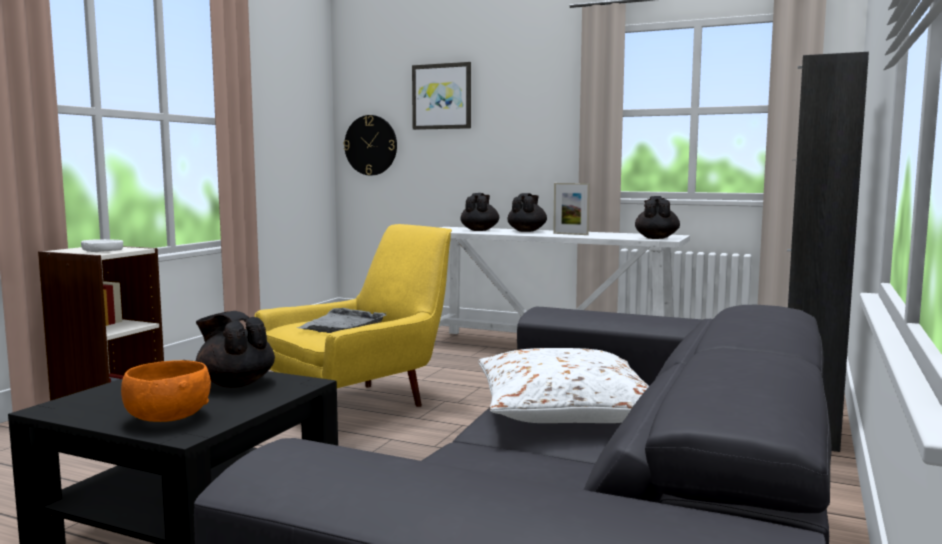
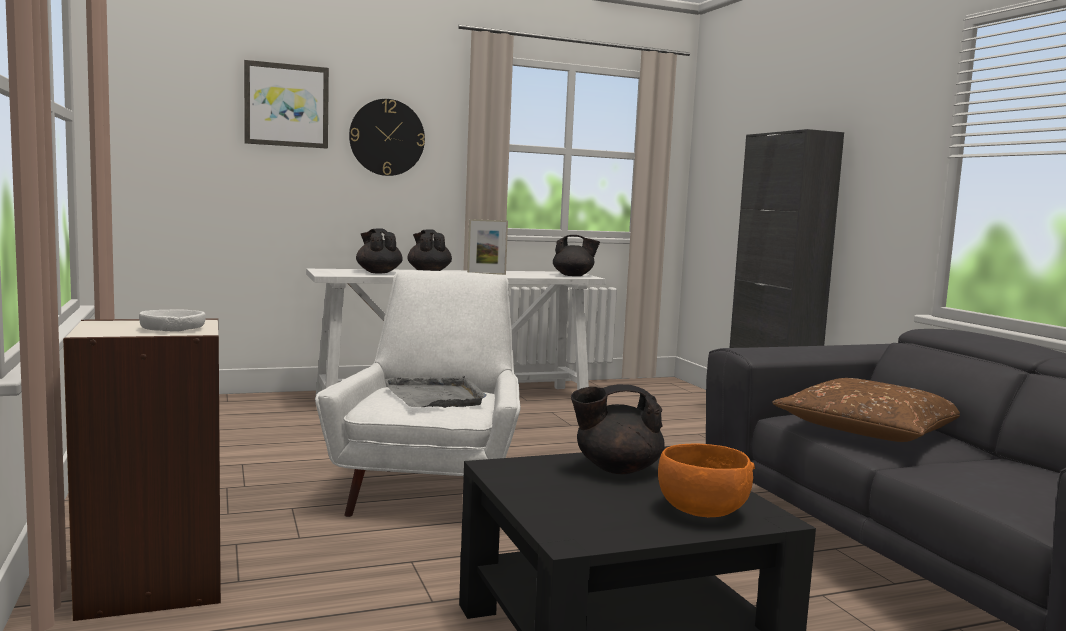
camera: 45 degrees left, 0 degrees up
(361, 403) = (431, 489): yellow armchair -> white armchair
(371, 145) = (173, 159): wall clock -> wall clock (387, 137)
(566, 409) = (869, 429): white pillow -> brown pillow
(656, 238) = (573, 276): black teapot -> black teapot turned 135 degrees clockwise

